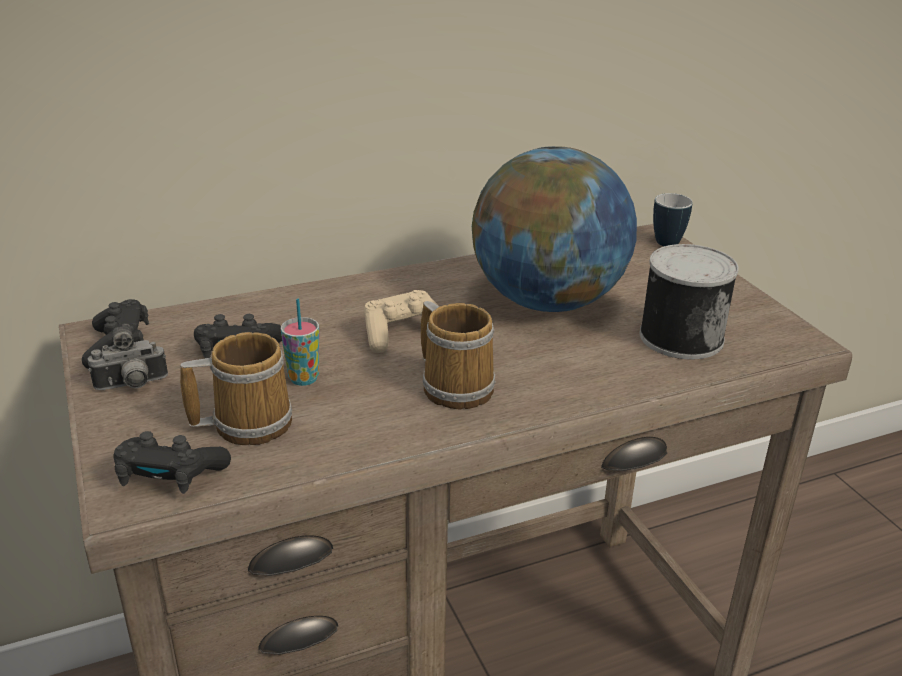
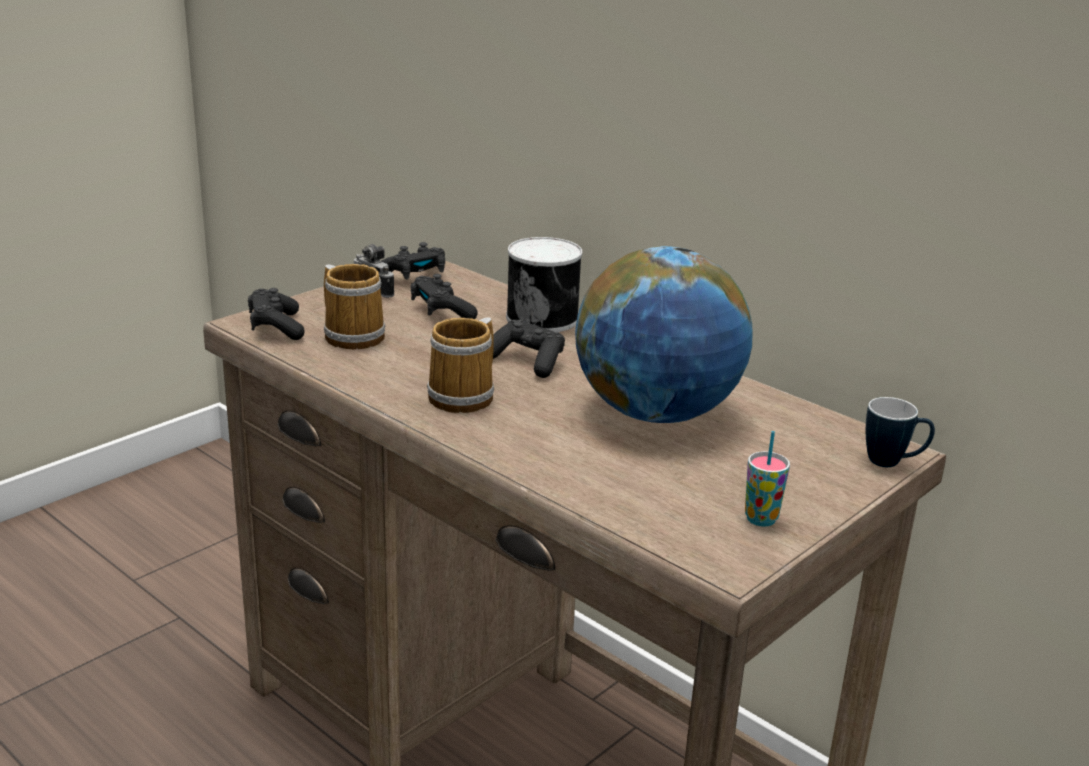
camera: 65 degrees right, 5 degrees down
(303, 379) = (425, 340): cup -> cup (761, 519)
(402, 334) = (527, 361): beige game controller -> black game controller
(679, 336) = (659, 489): can -> can (543, 317)

